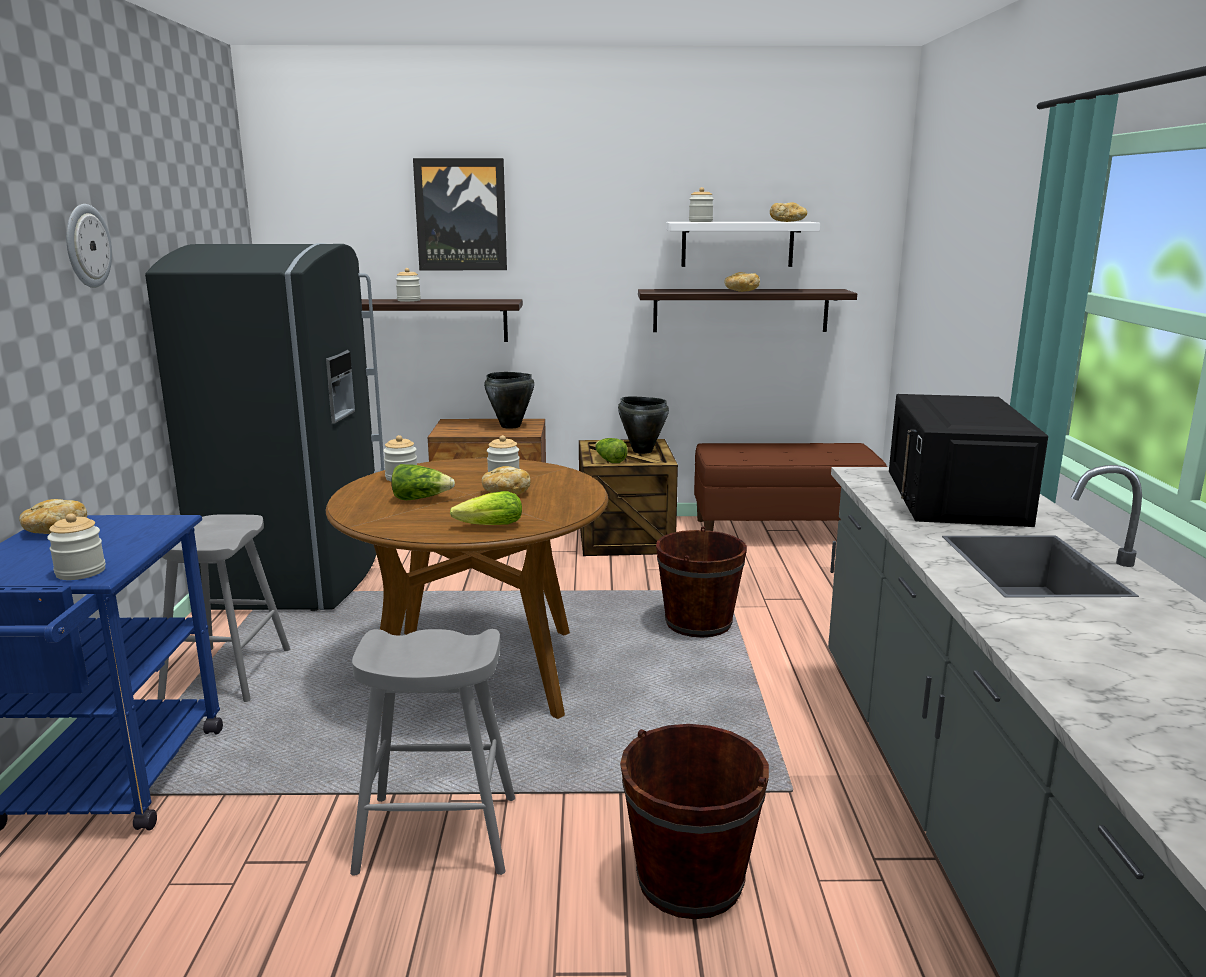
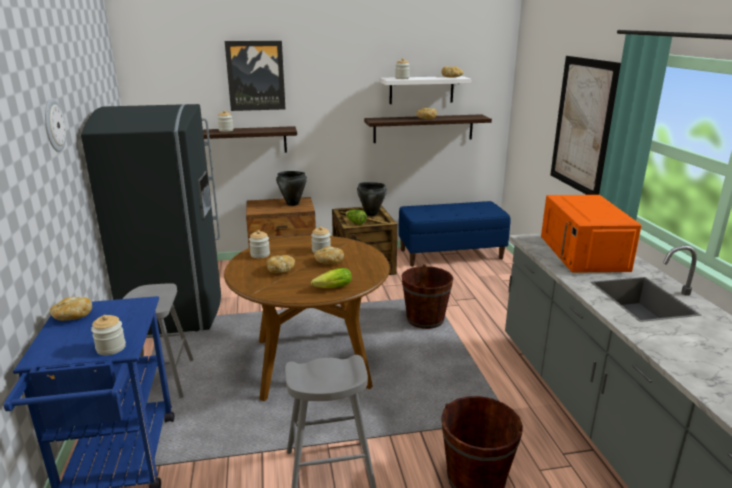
camera: 10 degrees left, 5 degrees up
(421, 499) = (281, 270): lettuce -> bread
(783, 531) = (451, 254): brown bench -> blue bench
(955, 497) = (583, 253): black microwave -> orange microwave
(995, 289) = (582, 125): none -> picture

